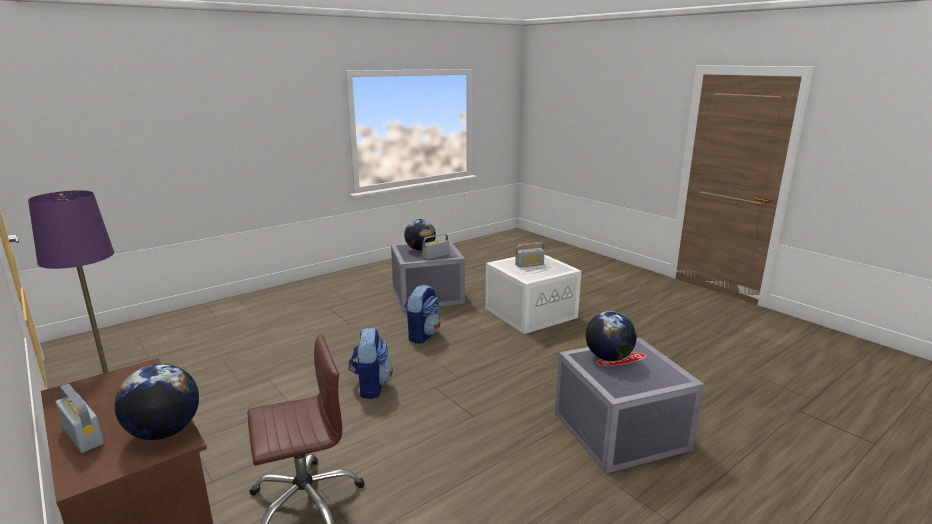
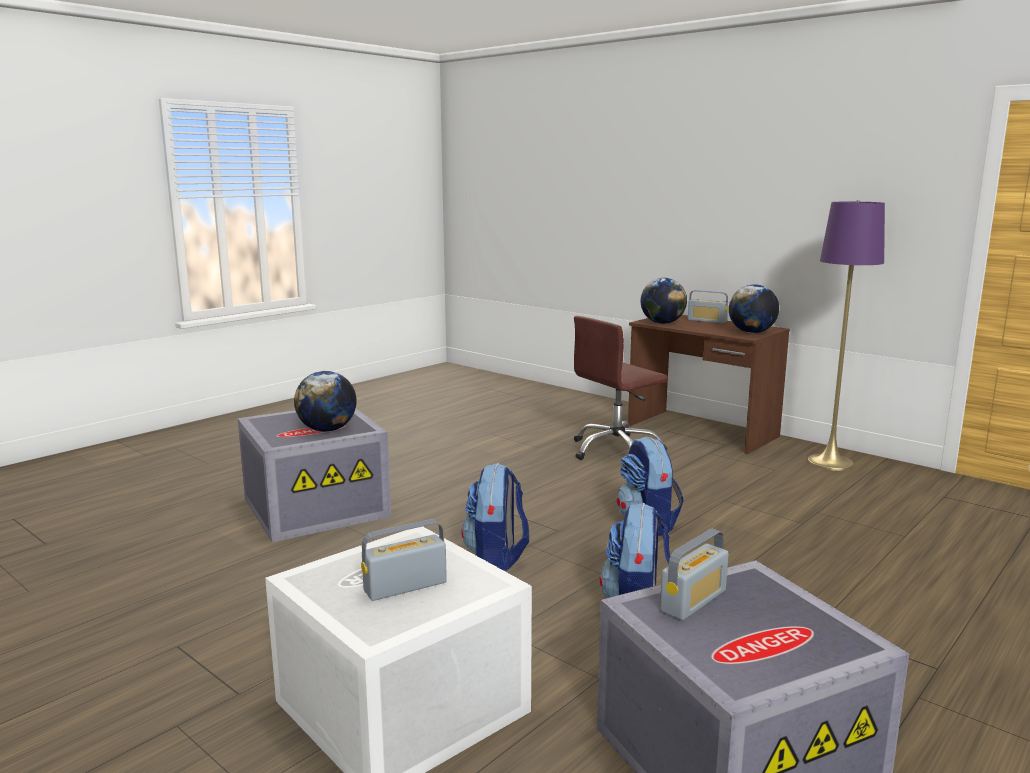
camera: 170 degrees right, 5 degrees down
(420, 249) = (772, 630): globe -> globe (751, 332)
(482, 369) = (496, 559): none -> backpack

